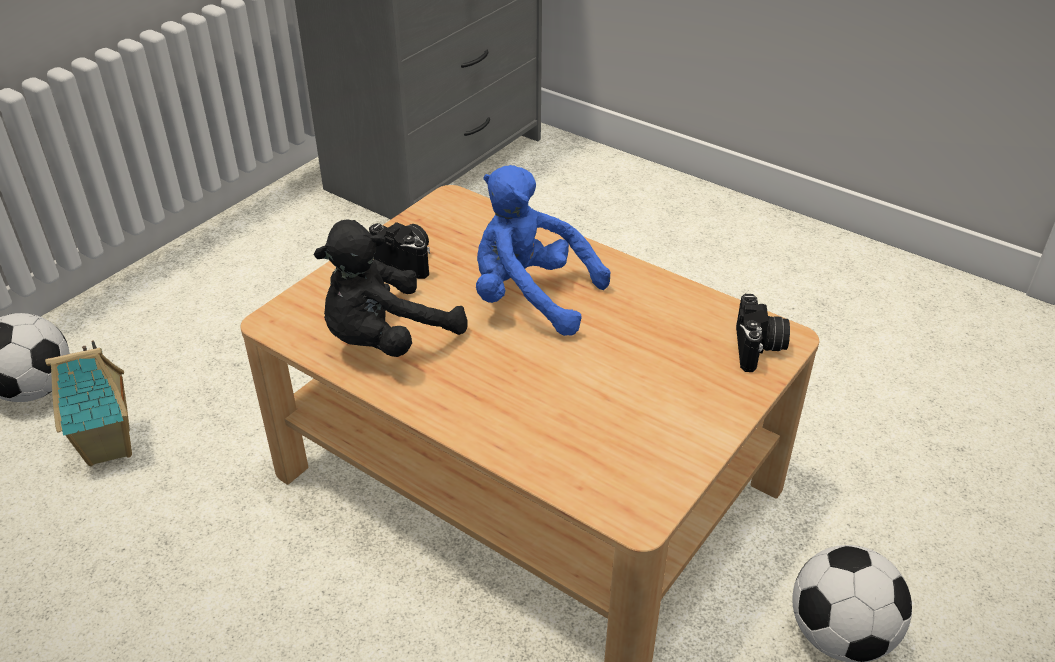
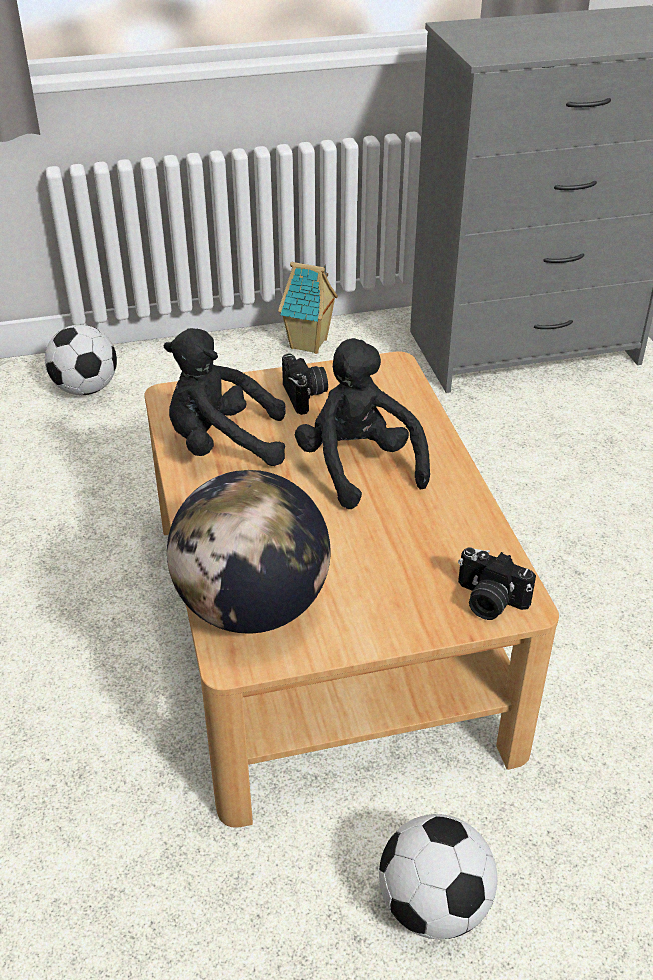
camera: 40 degrees right, 0 degrees up
(111, 447) = (90, 450): toy house -> toy house (309, 344)
(530, 297) = (358, 466): blue plush toy -> black plush toy
(596, 463) = (252, 608): none -> globe
(759, 348) = (488, 601): camera -> camera turned 75 degrees clockwise

